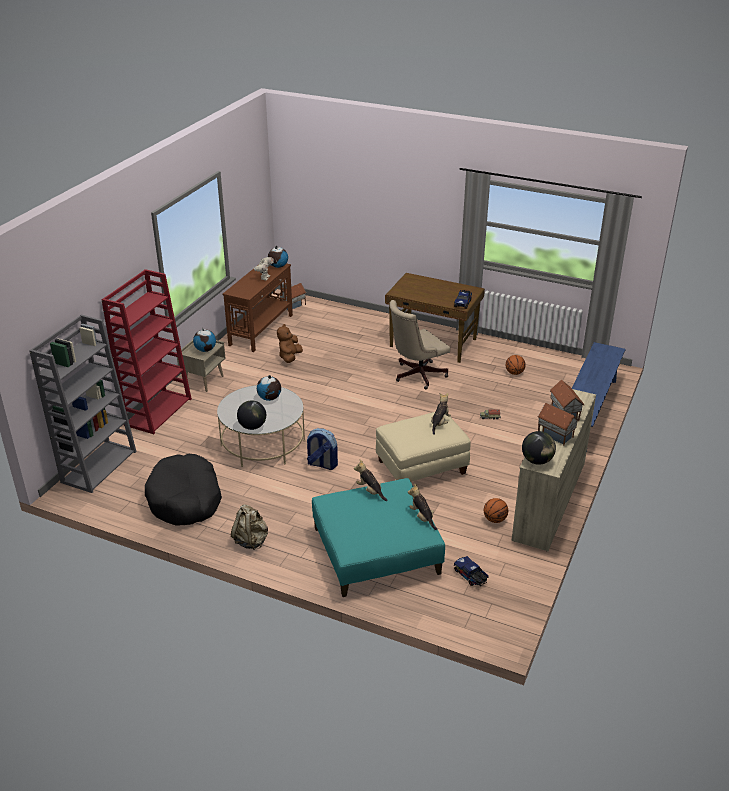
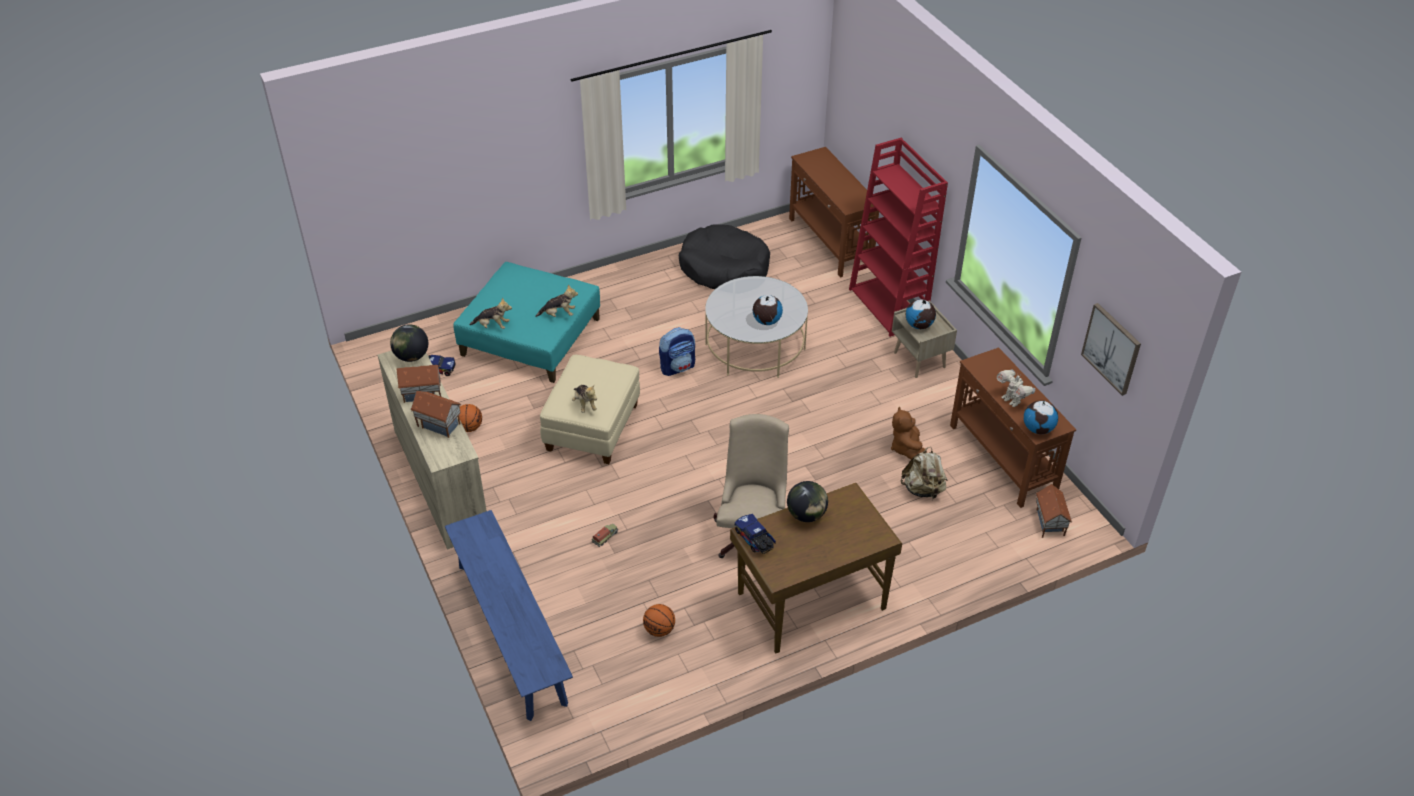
camera: 130 degrees right, 10 degrees up
(99, 466) = (830, 242): grey bookcase -> brown console table
(248, 202) = (1112, 348): none -> picture
(251, 540) = (628, 280): beige backpack -> beige backpack (923, 490)
(252, 426) = (730, 289): globe -> globe (806, 515)
(290, 357) = (906, 448): brown plush toy -> brown plush toy turned 150 degrees counterclockwise

